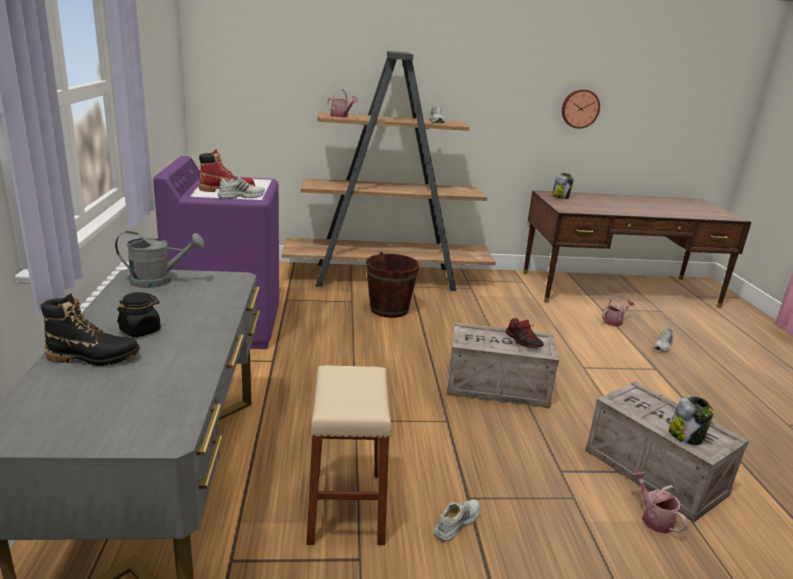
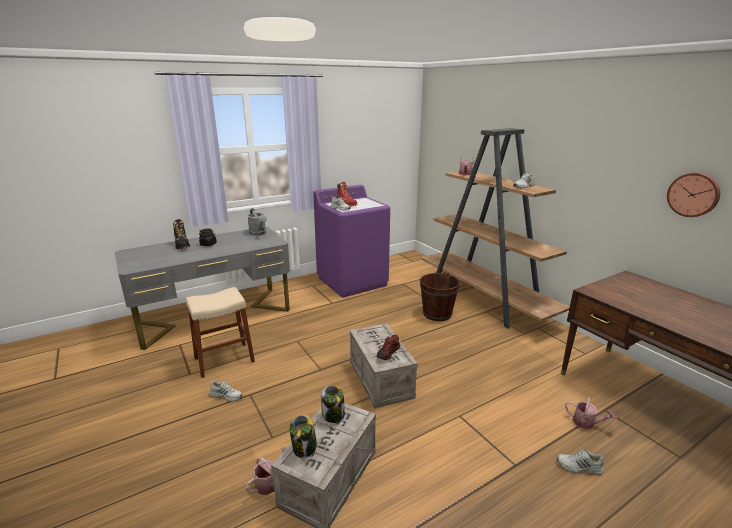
camera: 65 degrees right, 0 degrees up
(560, 197) = (633, 283): jar -> jar (333, 415)

